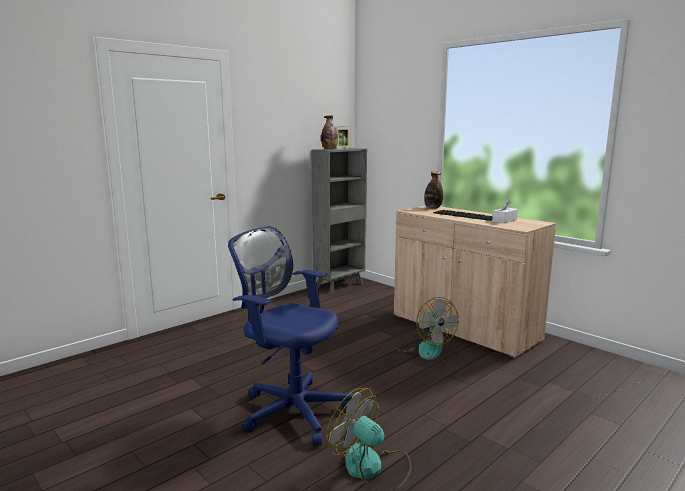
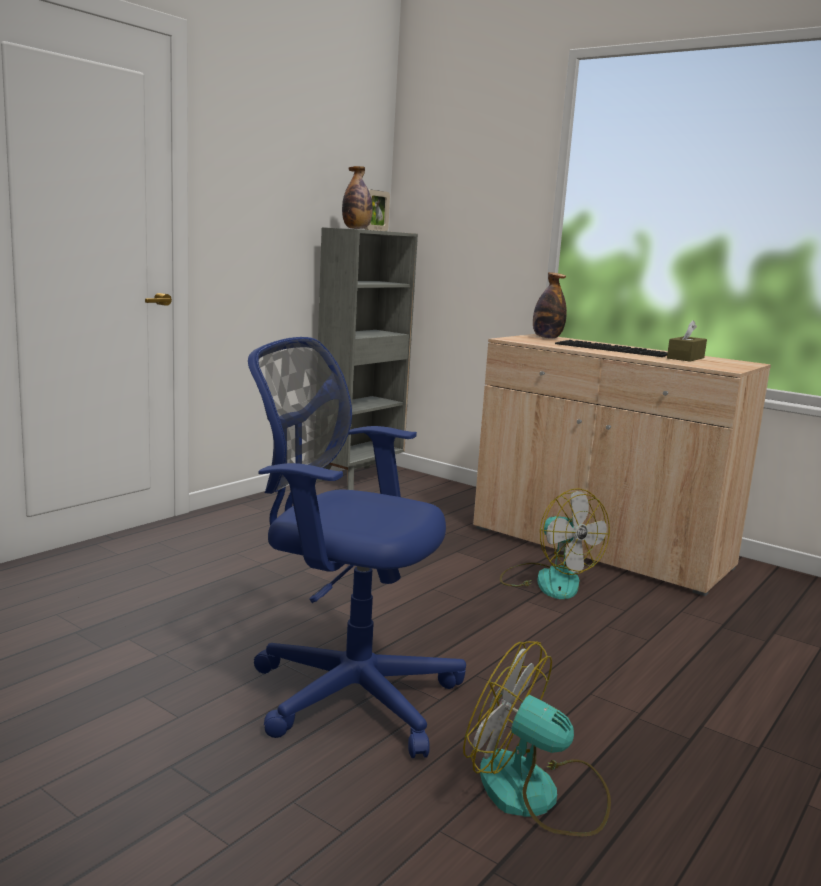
camera: 10 degrees left, 0 degrees up
(504, 220) = (685, 358): white tissue box -> brown tissue box

